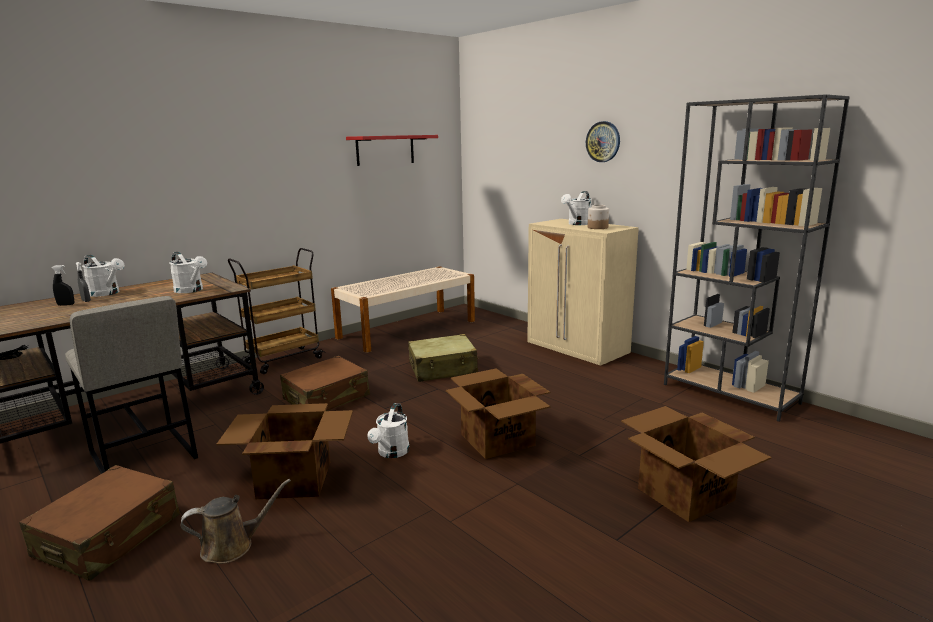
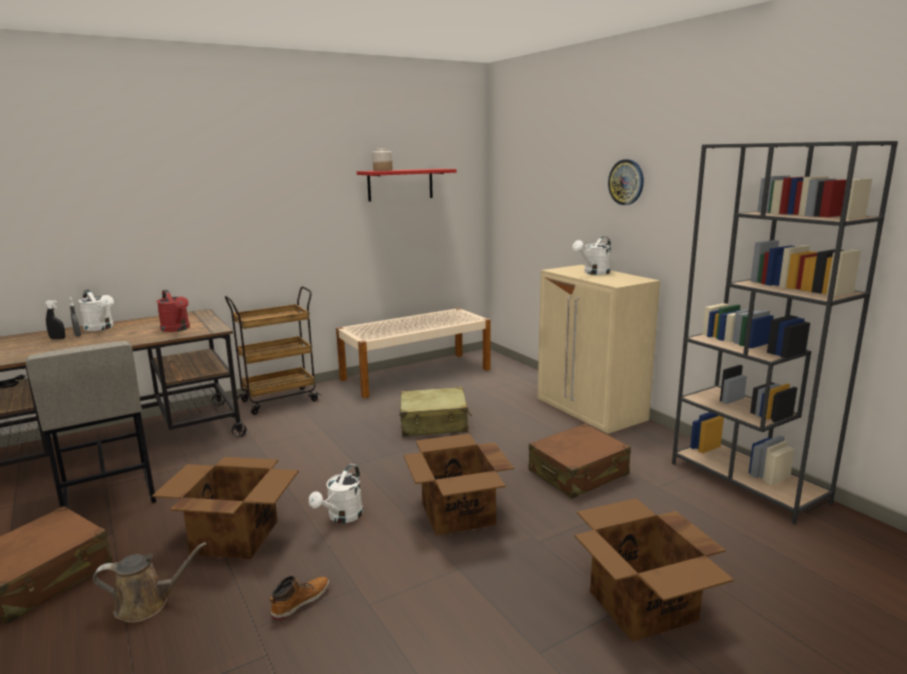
camera: 10 degrees right, 0 degrees up
(191, 290) = (177, 329): white watering can -> red watering can
(327, 398) = (304, 447): brown suitcase -> brown suitcase (578, 473)
(384, 526) = (300, 601): none -> boot
(597, 227) = (612, 279): jar -> jar (382, 170)

